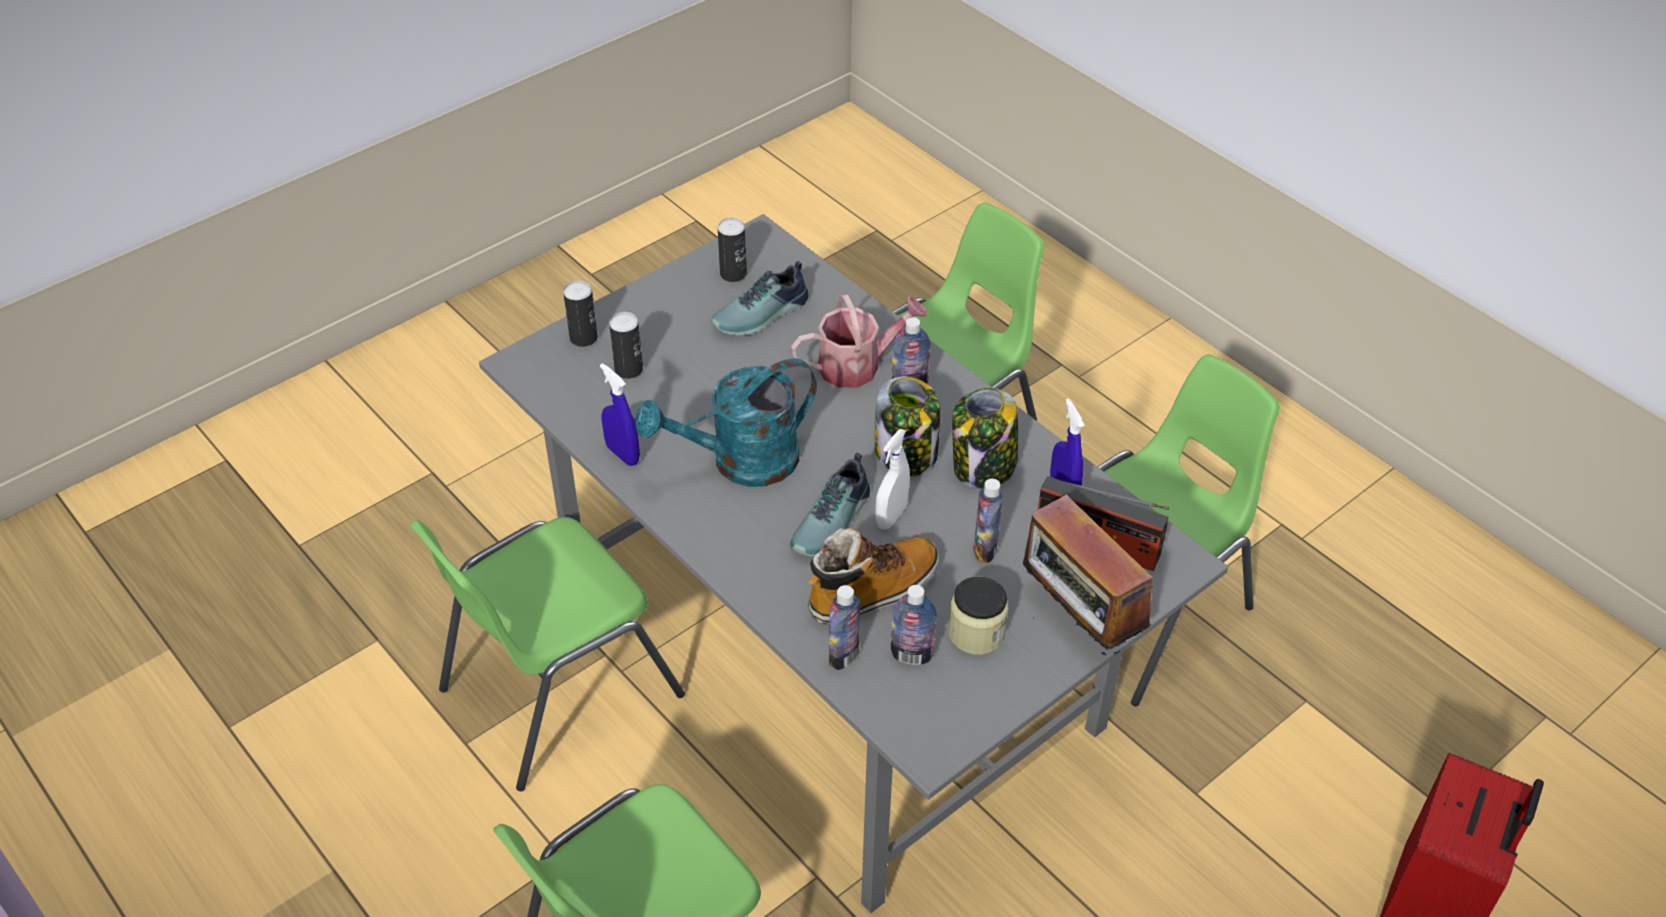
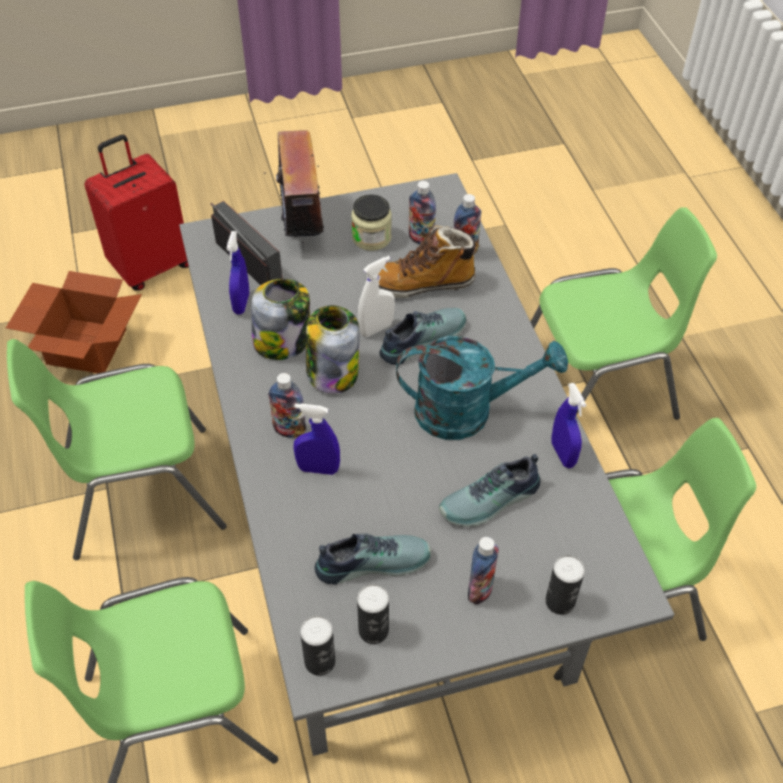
camera: 155 degrees left, 5 degrees up
(629, 369) = (527, 544): can -> can (320, 661)
(677, 391) = (491, 501): none -> shoe
(857, 365) = (318, 469): watering can -> blue spray bottle
(985, 549) = (327, 284): bottle -> bottle (480, 590)
(1381, 756) = (85, 345): none -> cardboard box

